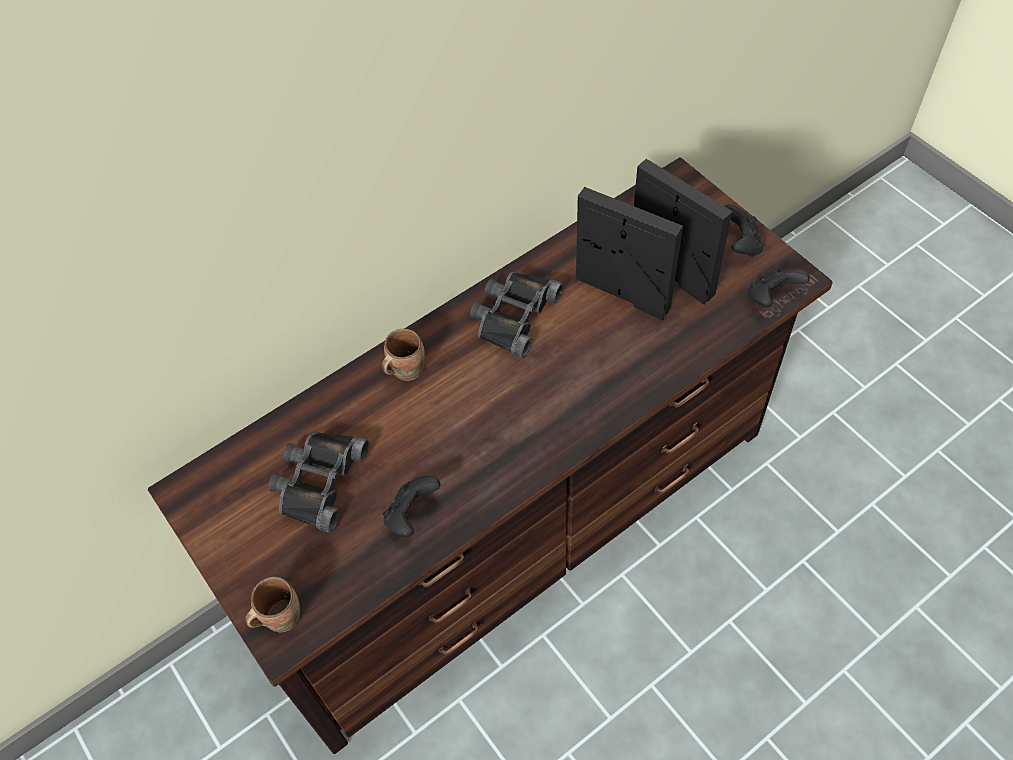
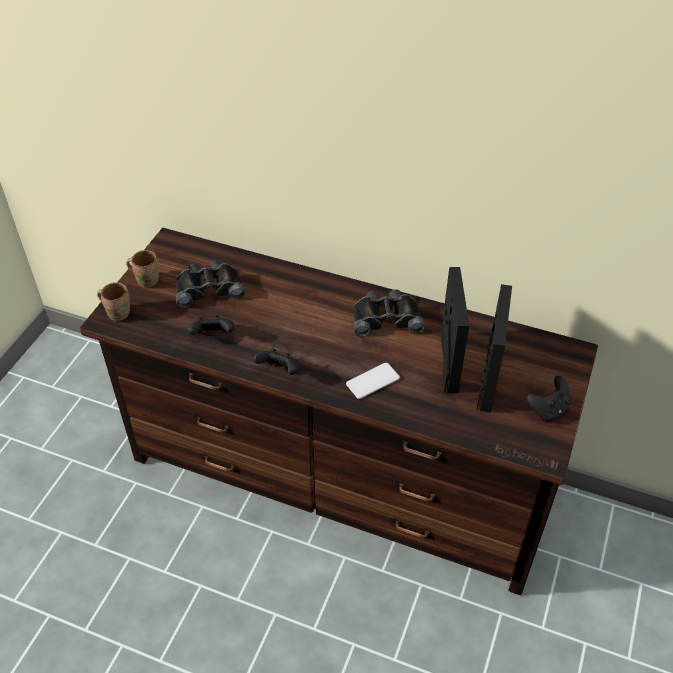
camera: 55 degrees right, 10 degrees down
(405, 369) = (308, 288): brown mug -> brown mug (147, 279)
(602, 378) = (372, 381): none -> phone
(771, 298) = (515, 446): black game controller -> black game controller (280, 371)

